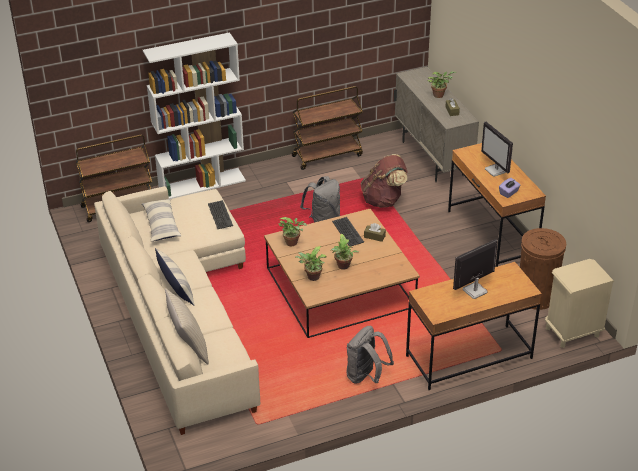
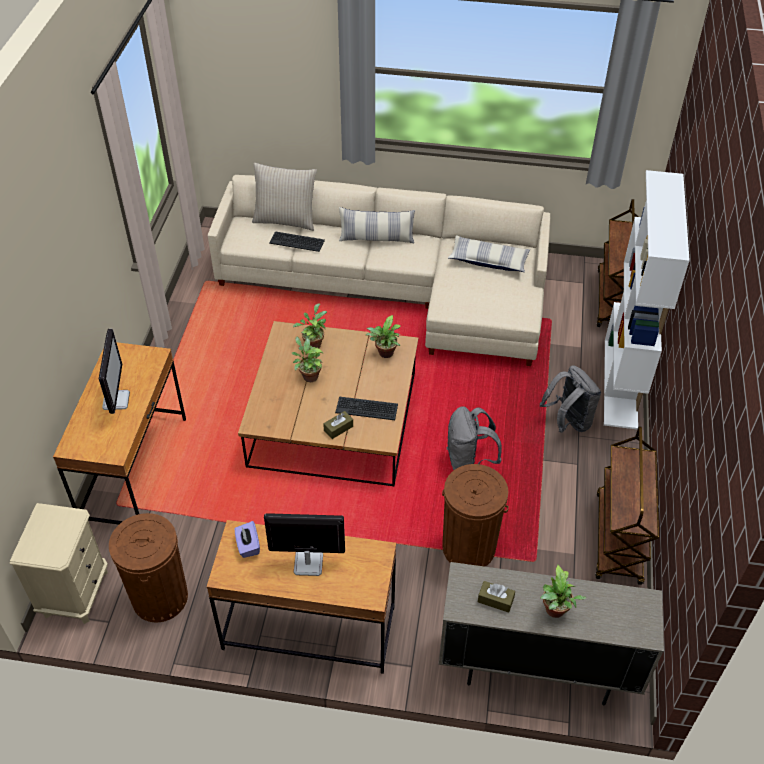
camera: 120 degrees right, 10 degrees up
(219, 215) = (474, 309): keyboard -> keyboard (297, 241)
(366, 376) = (189, 376): grey backpack -> grey backpack (568, 422)
(384, 200) = (468, 547): brown backpack -> brown trash can

